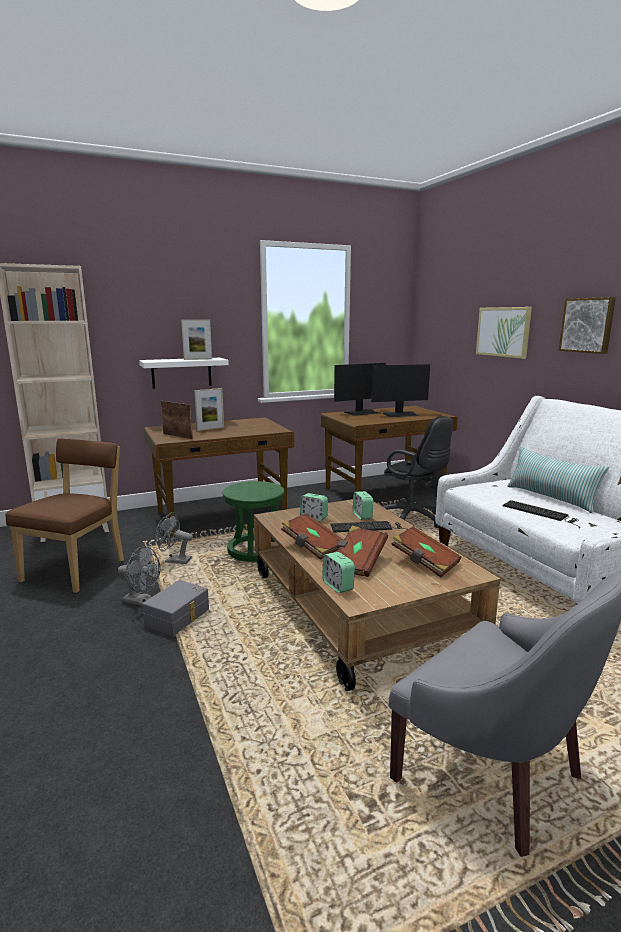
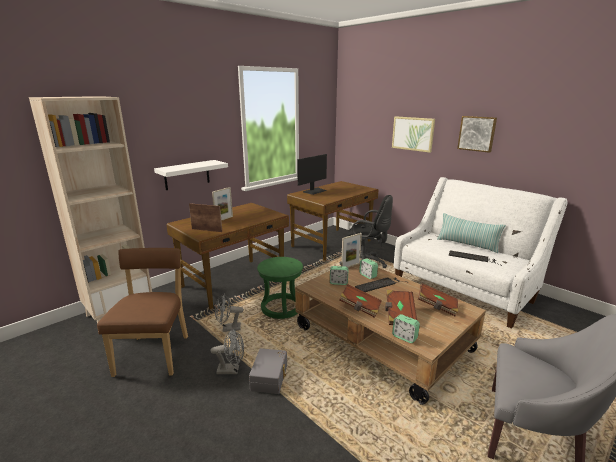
camera: 20 degrees left, 5 degrees up
(198, 359) = (203, 164): picture frame -> picture frame (350, 266)
(401, 414) = (342, 190): monitor -> none

